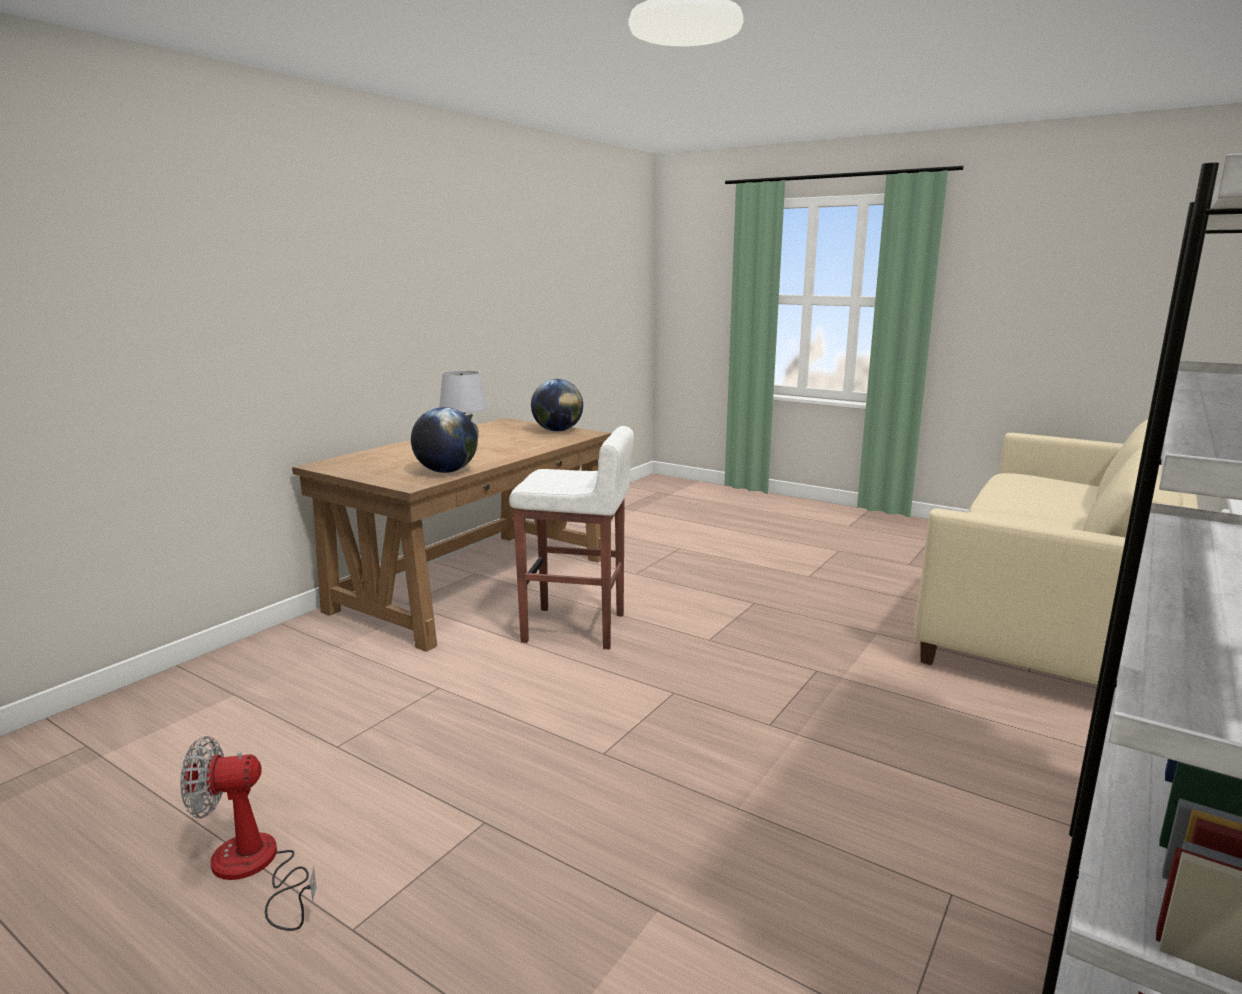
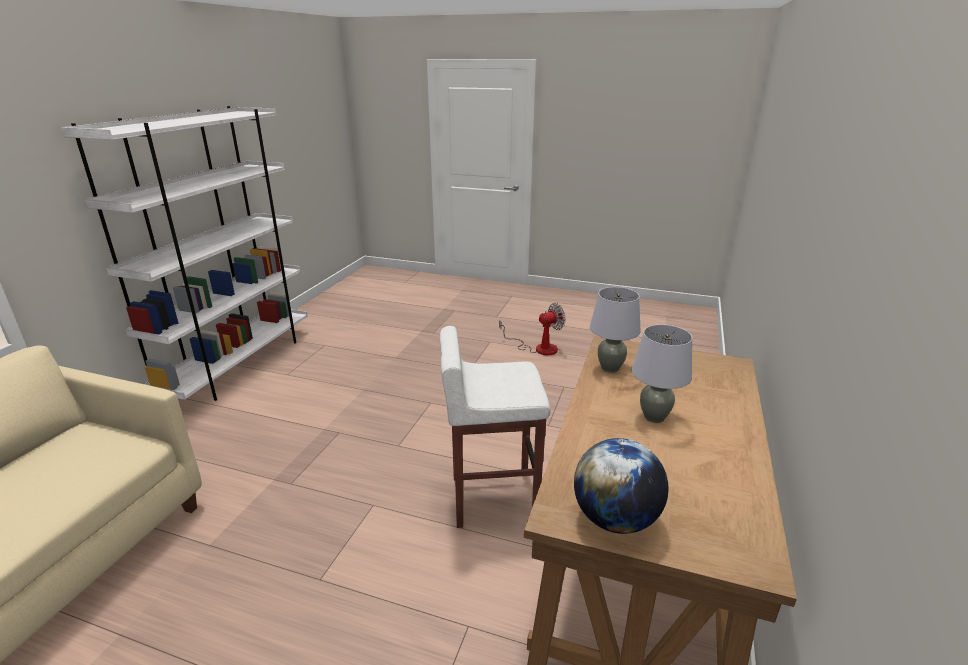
camera: 165 degrees right, 10 degrees up
(446, 471) = (610, 368): globe -> grey table lamp

